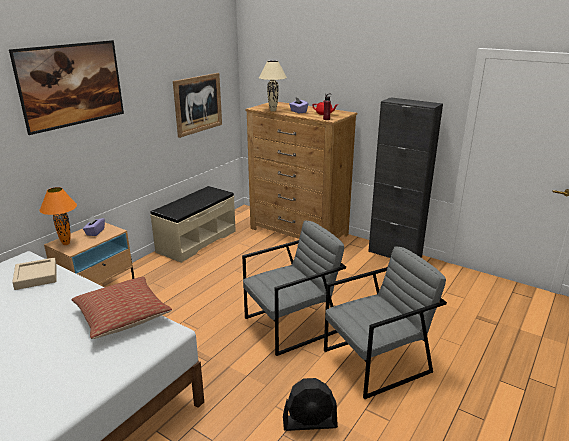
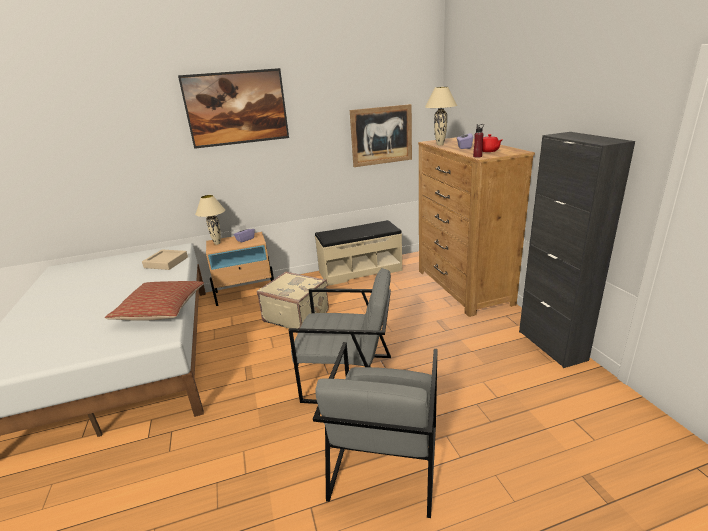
camera: 40 degrees right, 0 degrees up
(66, 244) = (217, 243): orange table lamp -> beige table lamp
(185, 296) = (296, 316): none -> beige suitcase
(310, 422) = (249, 486): black fan -> none
(377, 361) = (384, 461): grey armchair -> grey armchair turned 90 degrees clockwise

